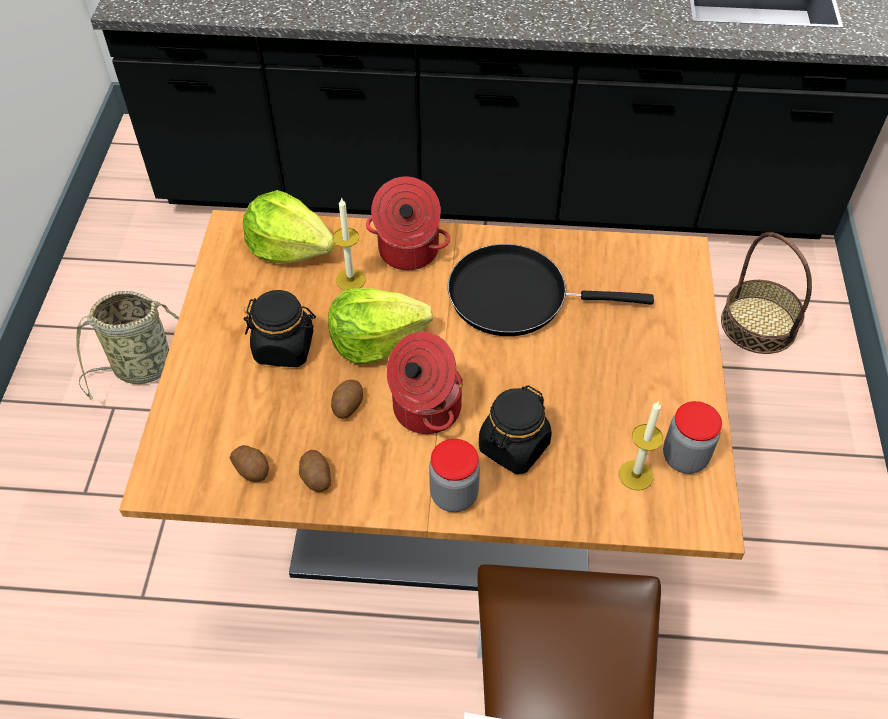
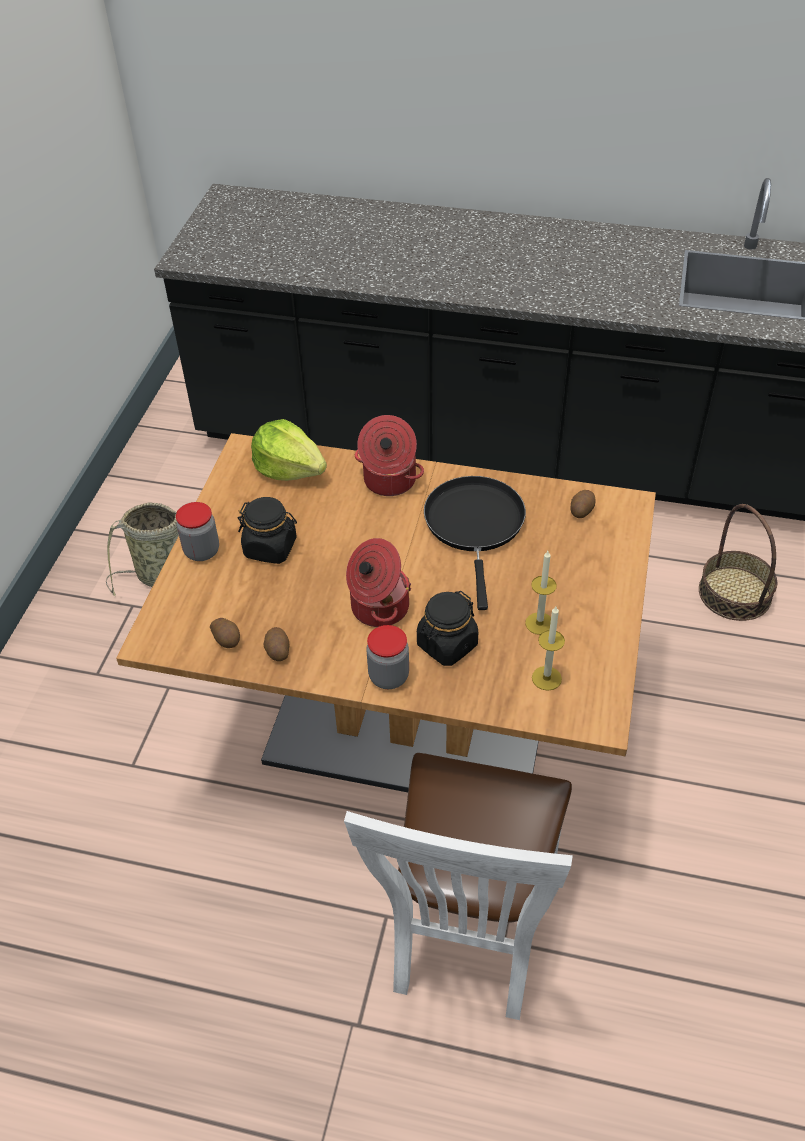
camera: 10 degrees right, 5 degrees down
(347, 405) = (314, 598): potato -> potato (581, 510)
(350, 280) = (336, 499): candle -> candle (539, 623)
(376, 340) = (347, 549): lettuce -> none
(516, 296) = (475, 526): black frying pan -> black frying pan turned 75 degrees clockwise
(684, 457) = (592, 669): jar -> jar (202, 551)

